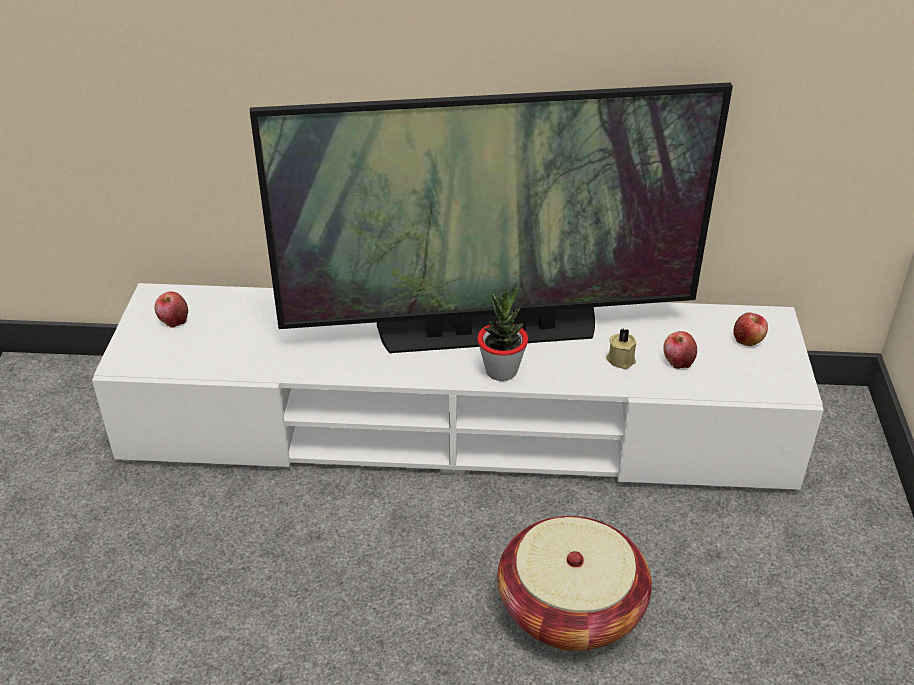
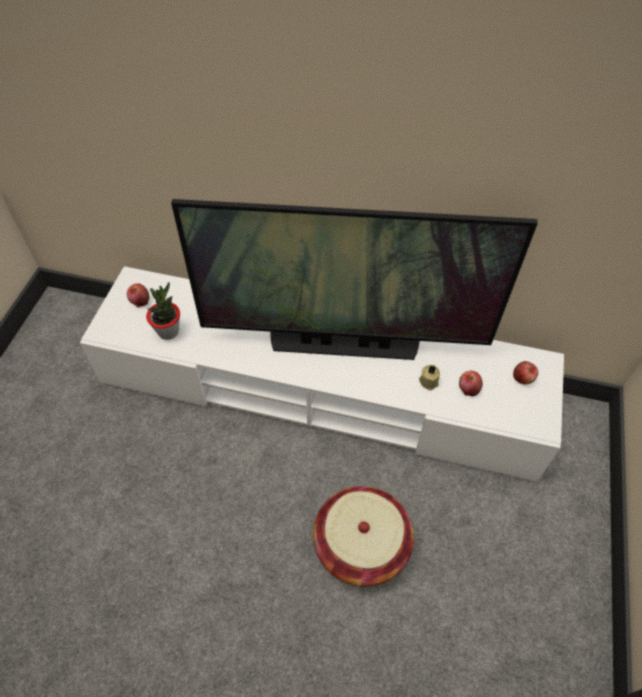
camera: 10 degrees right, 15 degrees up
(501, 371) = (345, 378): potted plant -> potted plant (168, 331)

